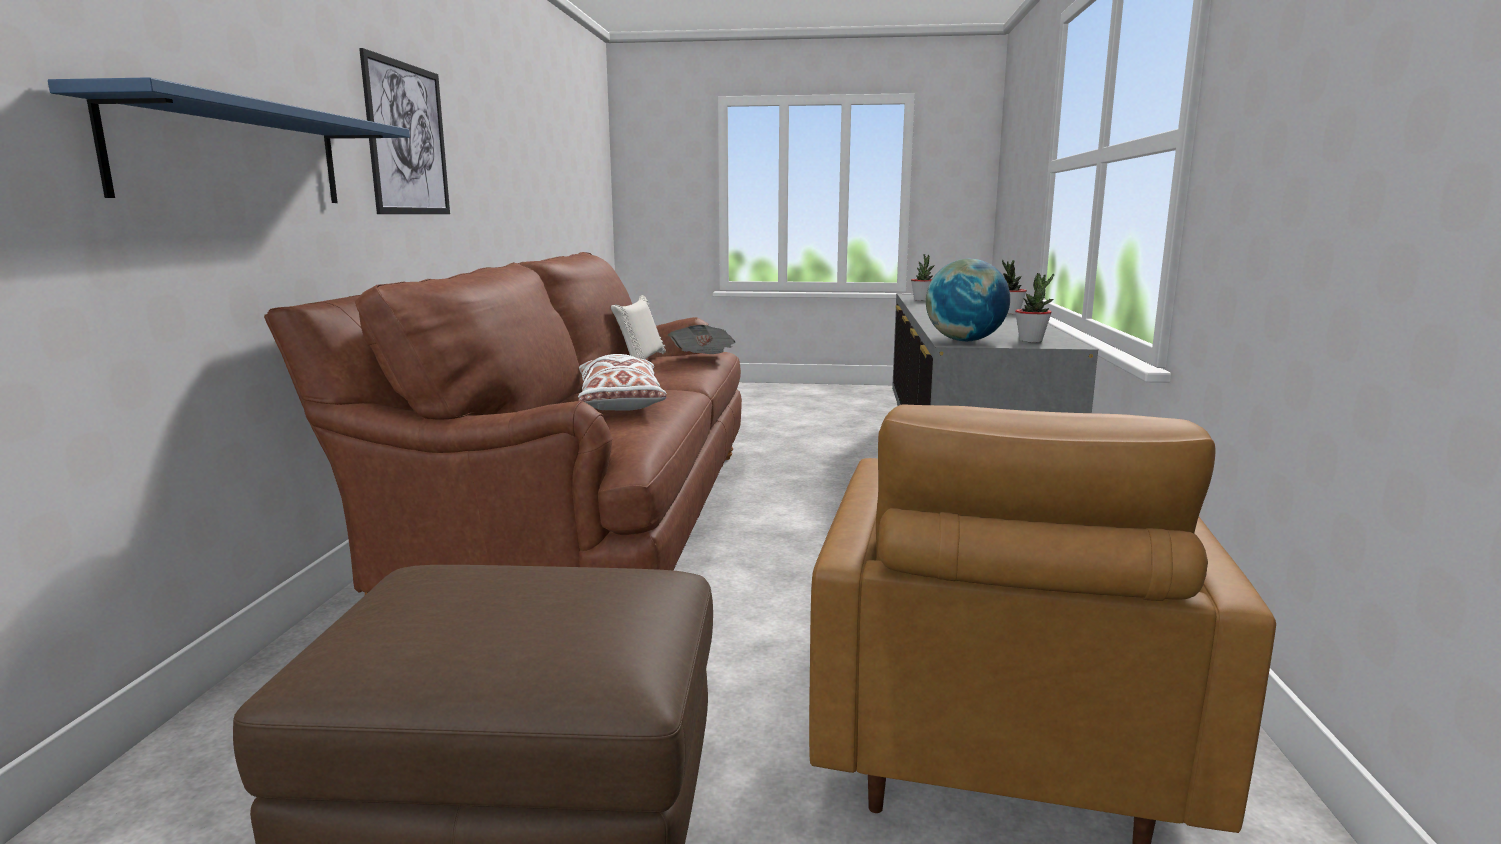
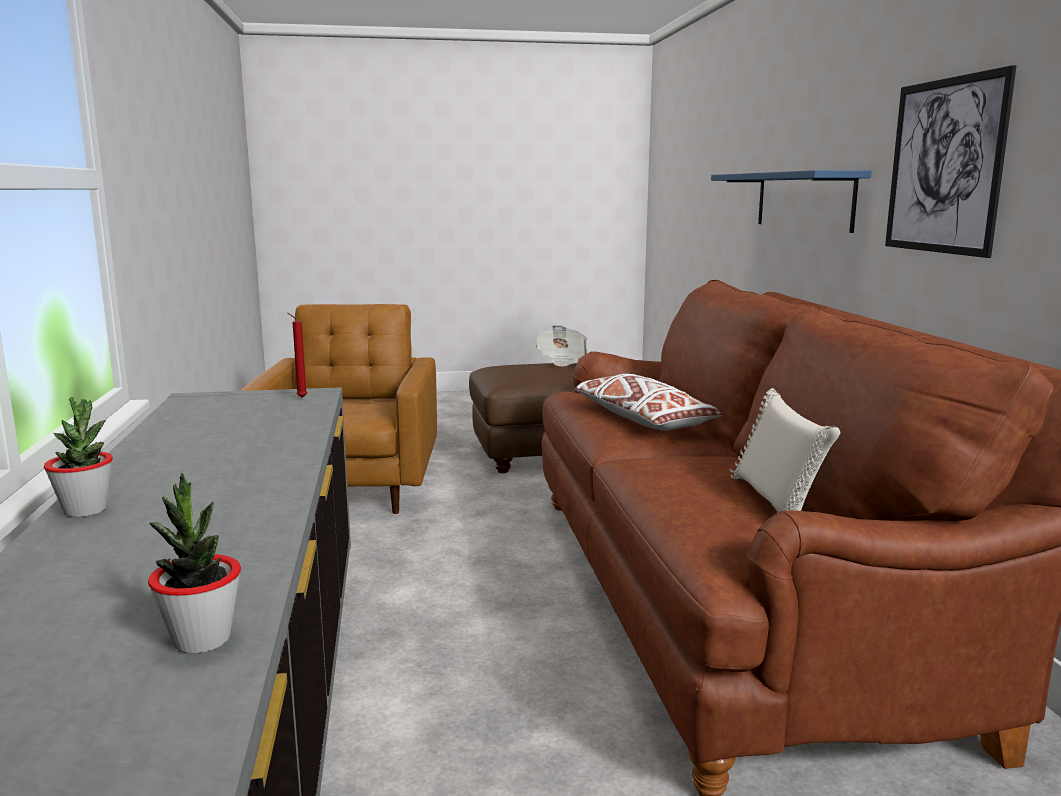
camera: 165 degrees right, 0 degrees up
(703, 359) = (683, 509): newspaper -> newspaper (562, 360)
(965, 341) = (300, 398): globe -> red candle
(1031, 340) = (219, 404): potted plant -> none

